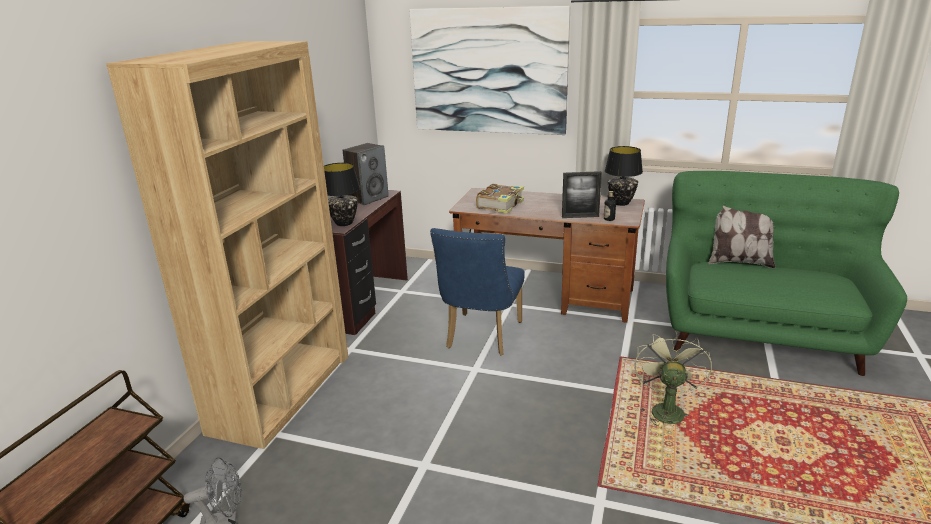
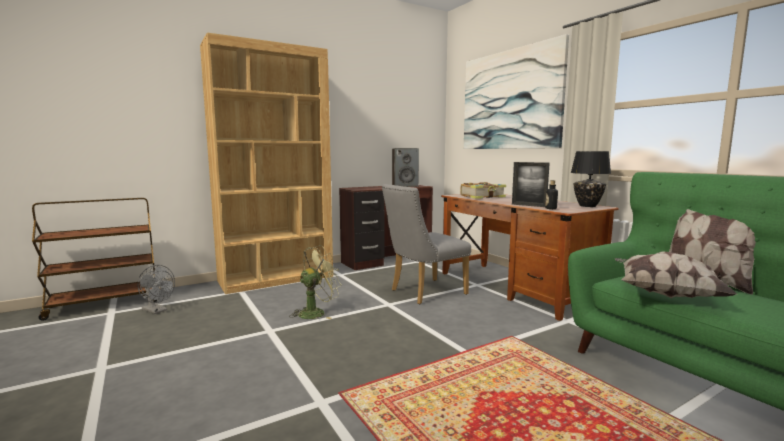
camera: 40 degrees right, 15 degrees down
(344, 223) = (364, 189): black table lamp -> none
(481, 337) = (423, 293): blue chair -> grey chair
(665, 409) = (490, 381): green fan -> green fan (316, 312)
(746, 290) = (664, 294): none -> pillow

